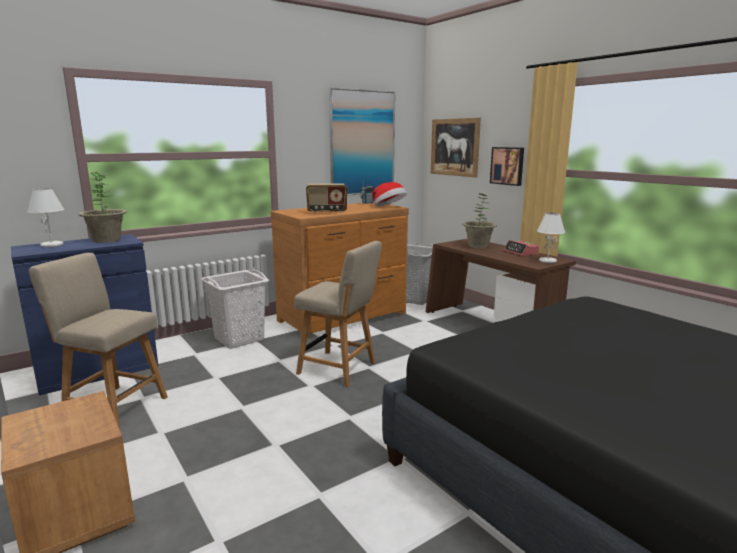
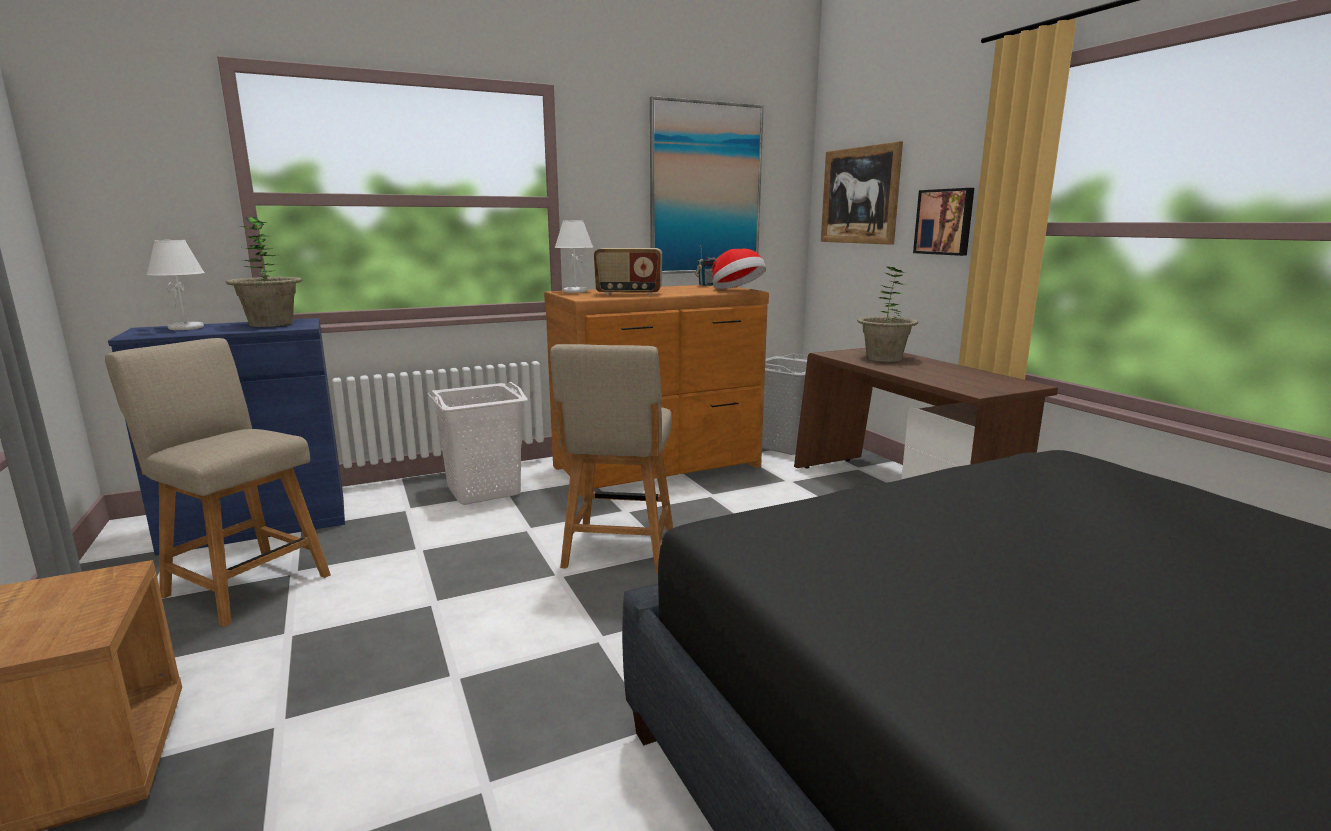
camera: 10 degrees right, 0 degrees up
(340, 369) = (618, 551): beige chair -> beige chair turned 60 degrees clockwise
(521, 252) = (957, 371): alarm clock -> none
(547, 261) = (1001, 386): white table lamp -> white table lamp (574, 291)

